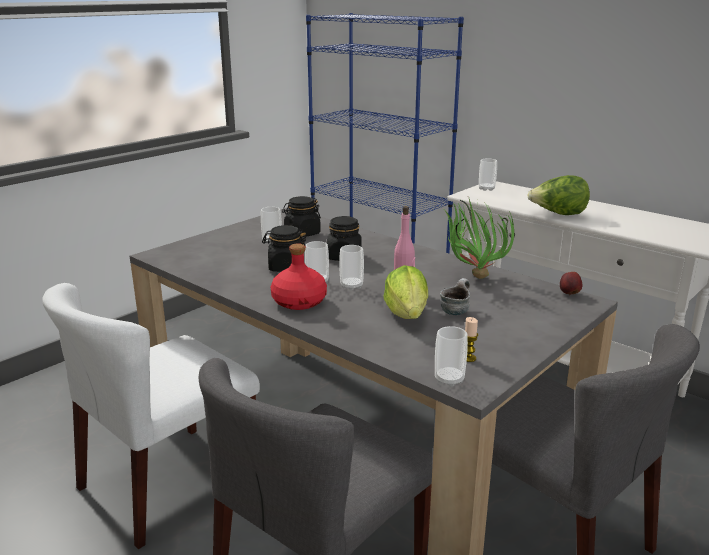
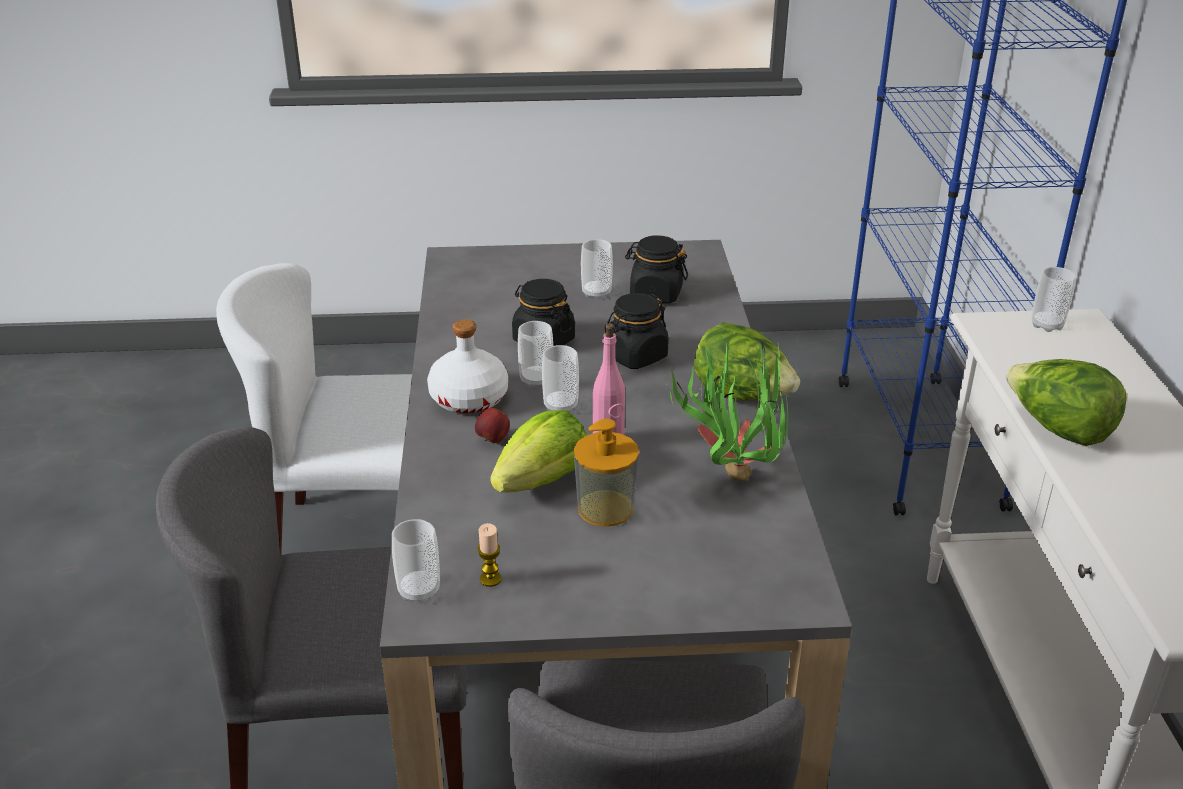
camera: 45 degrees right, 10 degrees up
(300, 302) = (469, 399): red bottle -> white bottle
(420, 252) = (742, 396): none -> lettuce
(455, 310) = (605, 508): mug -> soap dispenser
(569, 294) = (806, 572): apple -> apple (493, 440)

